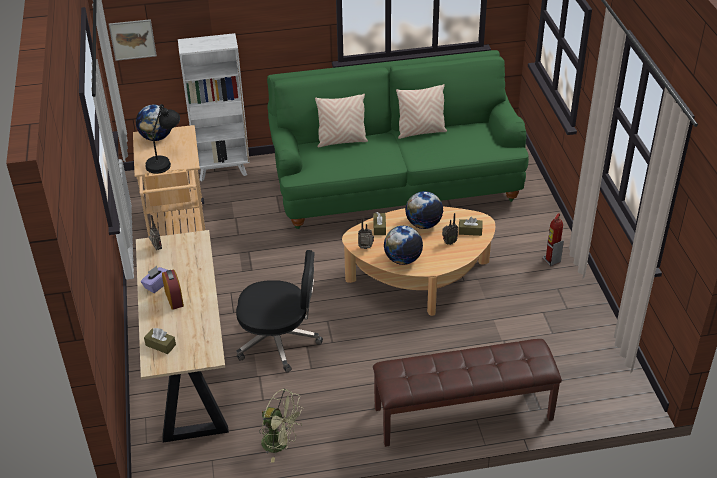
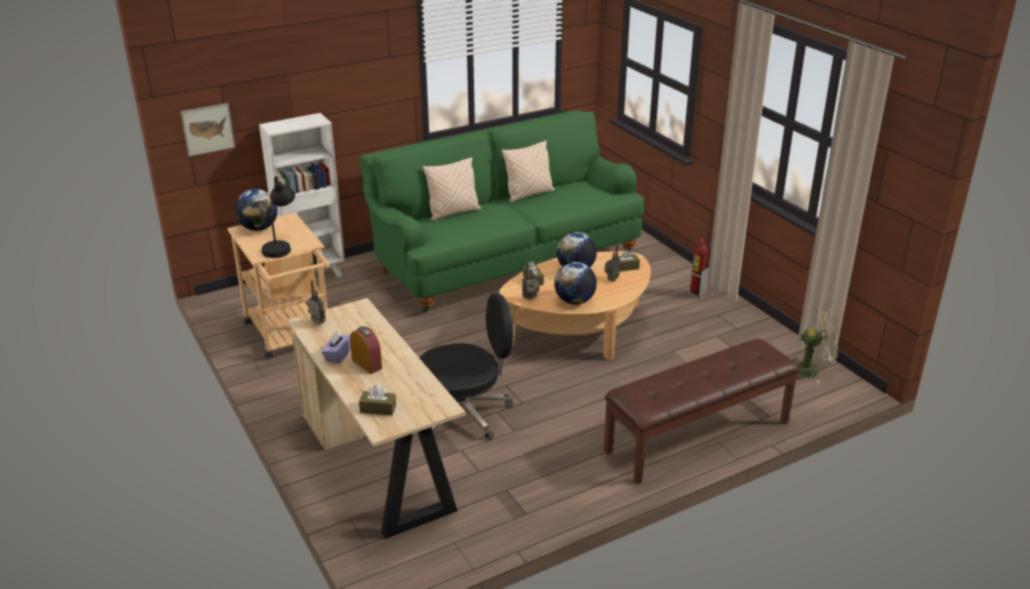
camera: 20 degrees left, 10 degrees down
(280, 443) = (523, 508): green fan -> green fan (812, 369)

